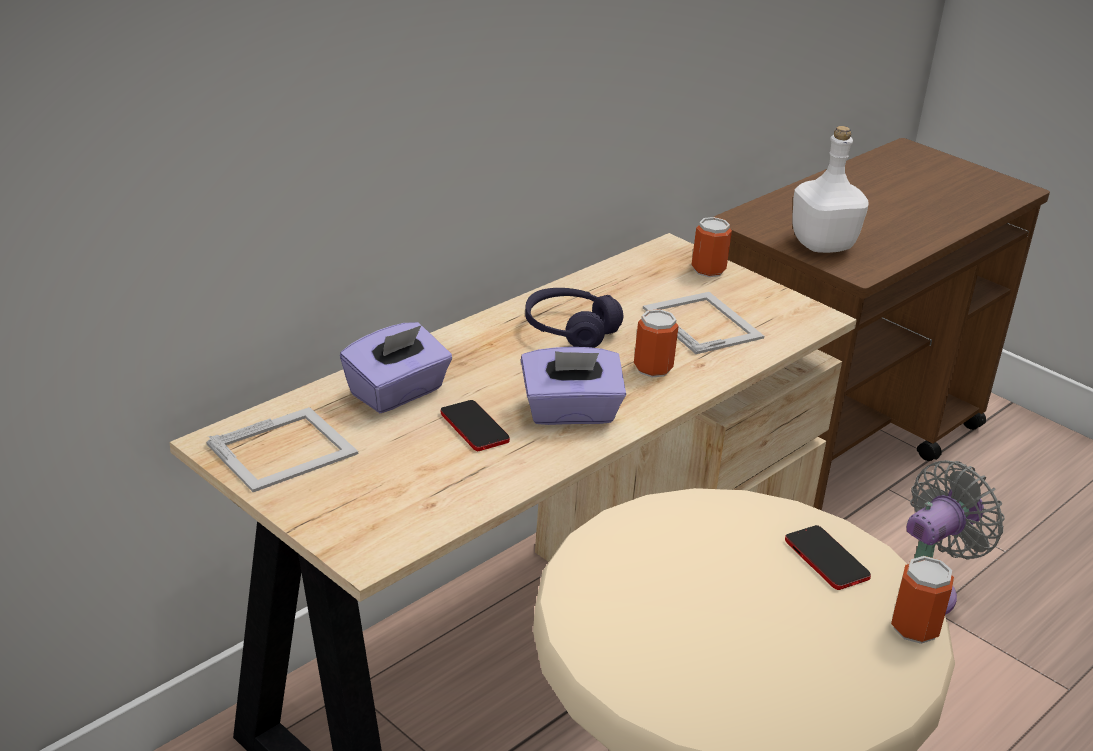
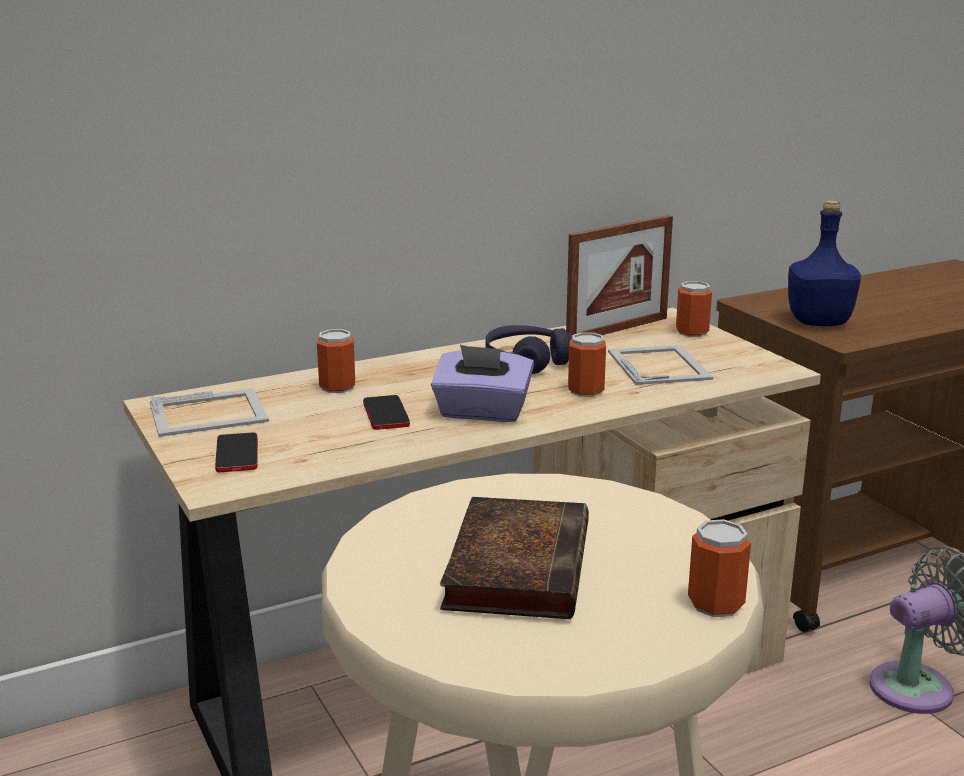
camera: 20 degrees right, 10 degrees down
(397, 393) = (337, 387): purple tissue box -> can
(633, 273) = (617, 329): none -> picture frame
(723, 611) = (516, 564): none -> book
(823, 245) = (820, 322): white bottle -> blue bottle
(826, 559) = (657, 539): phone -> phone (237, 454)

